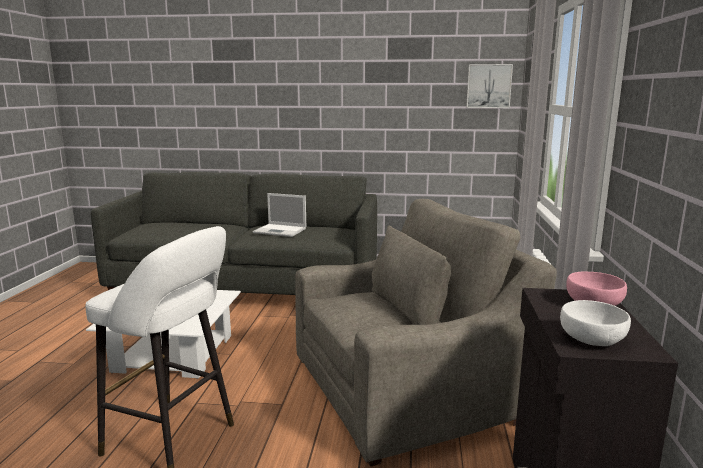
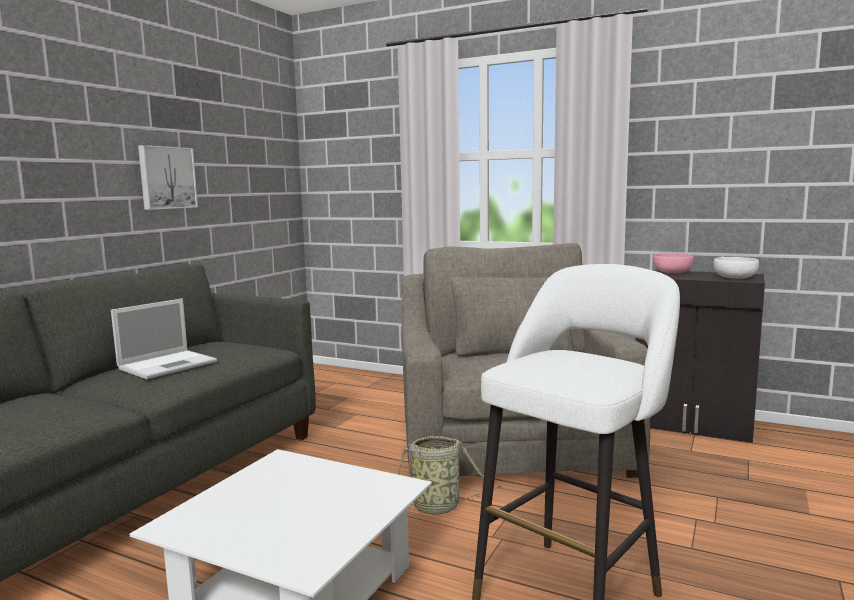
camera: 70 degrees left, 5 degrees down
(275, 376) = (439, 507): none -> basket
(488, 86) = (276, 141): picture -> picture (166, 178)

